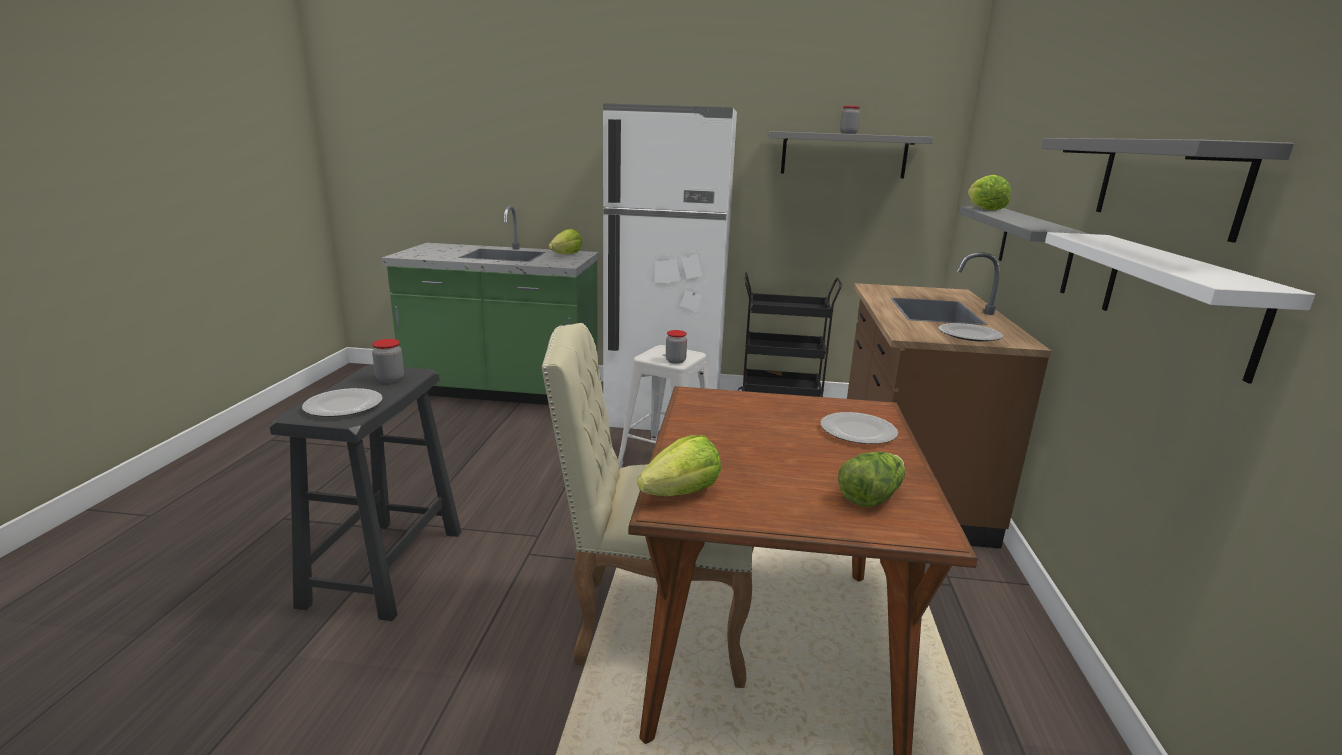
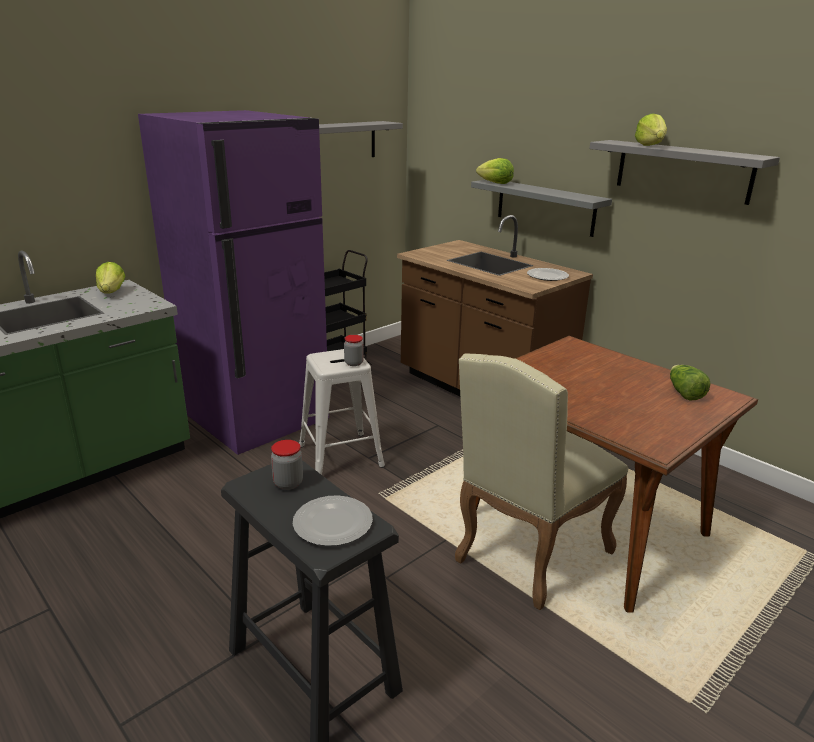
camera: 50 degrees left, 5 degrees up
(666, 407) = (255, 413): white fridge -> purple fridge
(681, 493) = (642, 439): lettuce -> lettuce (650, 146)
(848, 133) = (343, 124): jar -> none
(859, 432) = (602, 361): plate -> none
(1176, 299) = (708, 235): white shelf -> none

